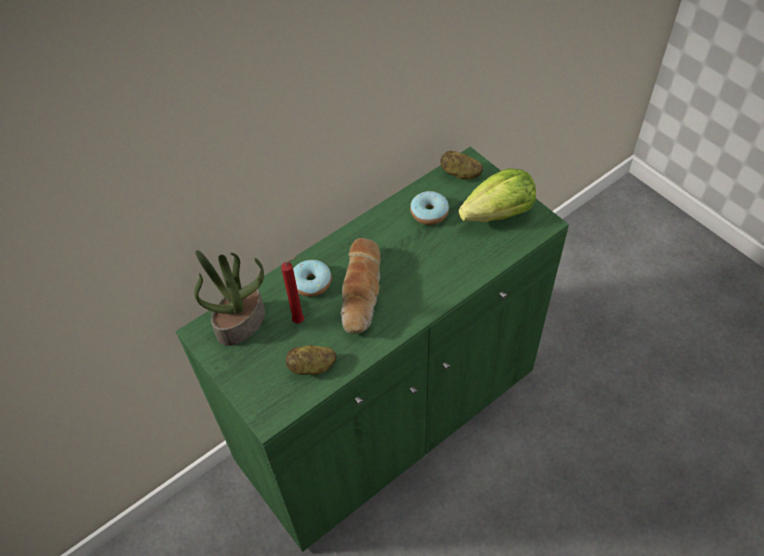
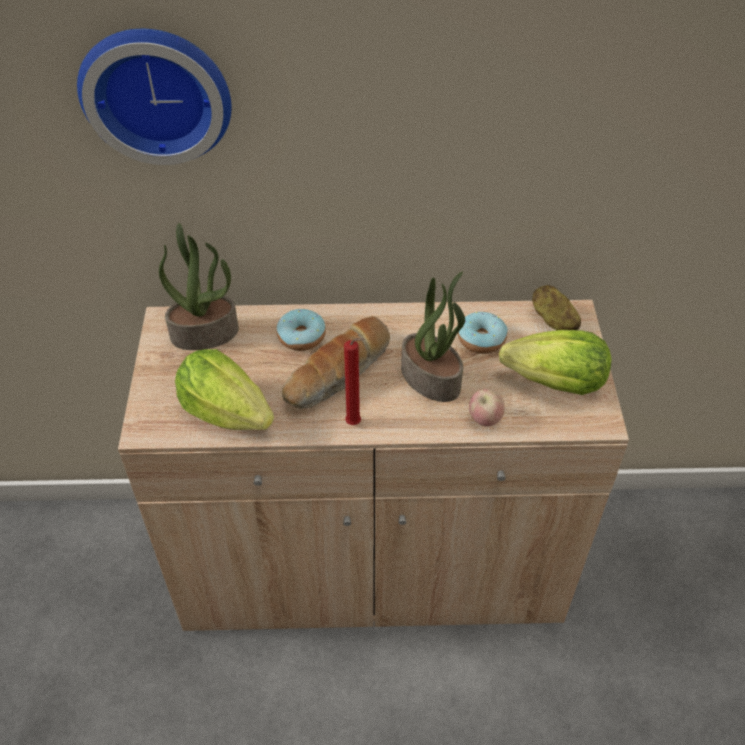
camera: 35 degrees right, 5 degrees down
(154, 156) = (157, 92): none -> wall clock
(300, 320) = (257, 364): red candle -> red candle (355, 424)
(312, 367) = (226, 411): potato -> lettuce
(388, 416) = (372, 564): green cabinet -> beige cabinet
(423, 258) = (432, 378): none -> potted plant
(479, 264) = (484, 419): none -> apple

